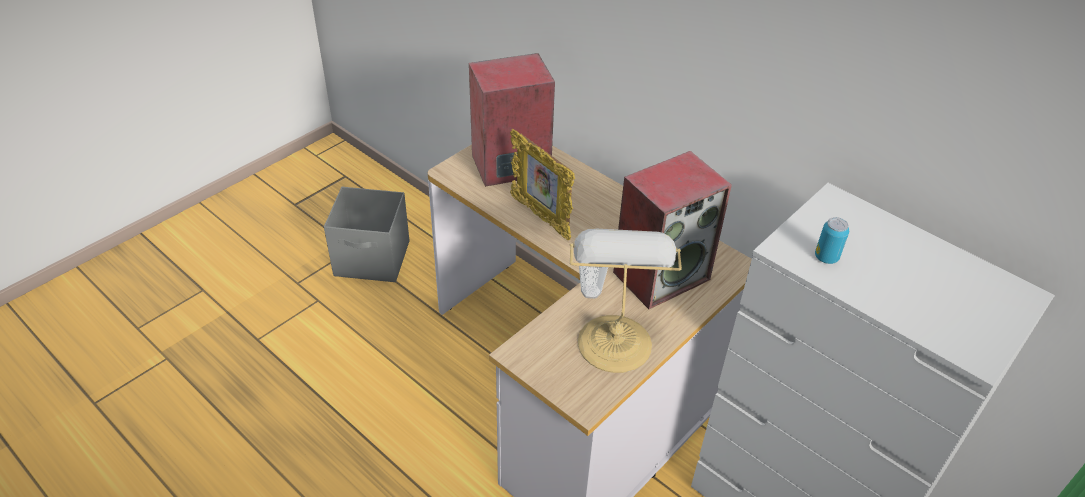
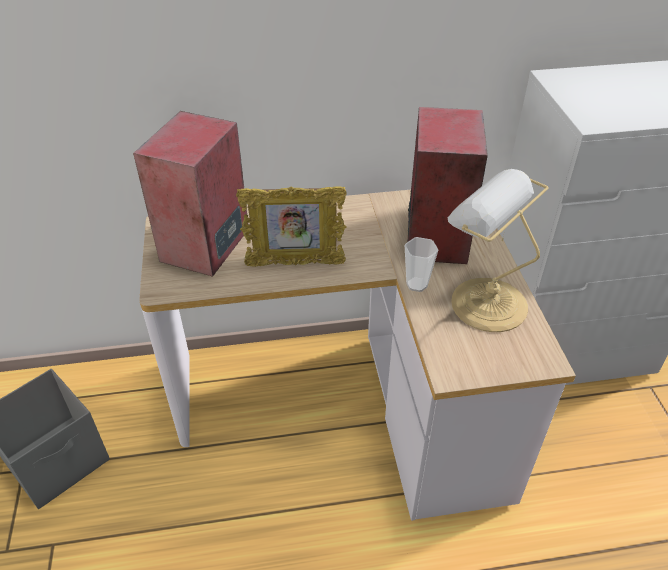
camera: 50 degrees left, 0 degrees up
(826, 257) = (617, 110): can -> none

